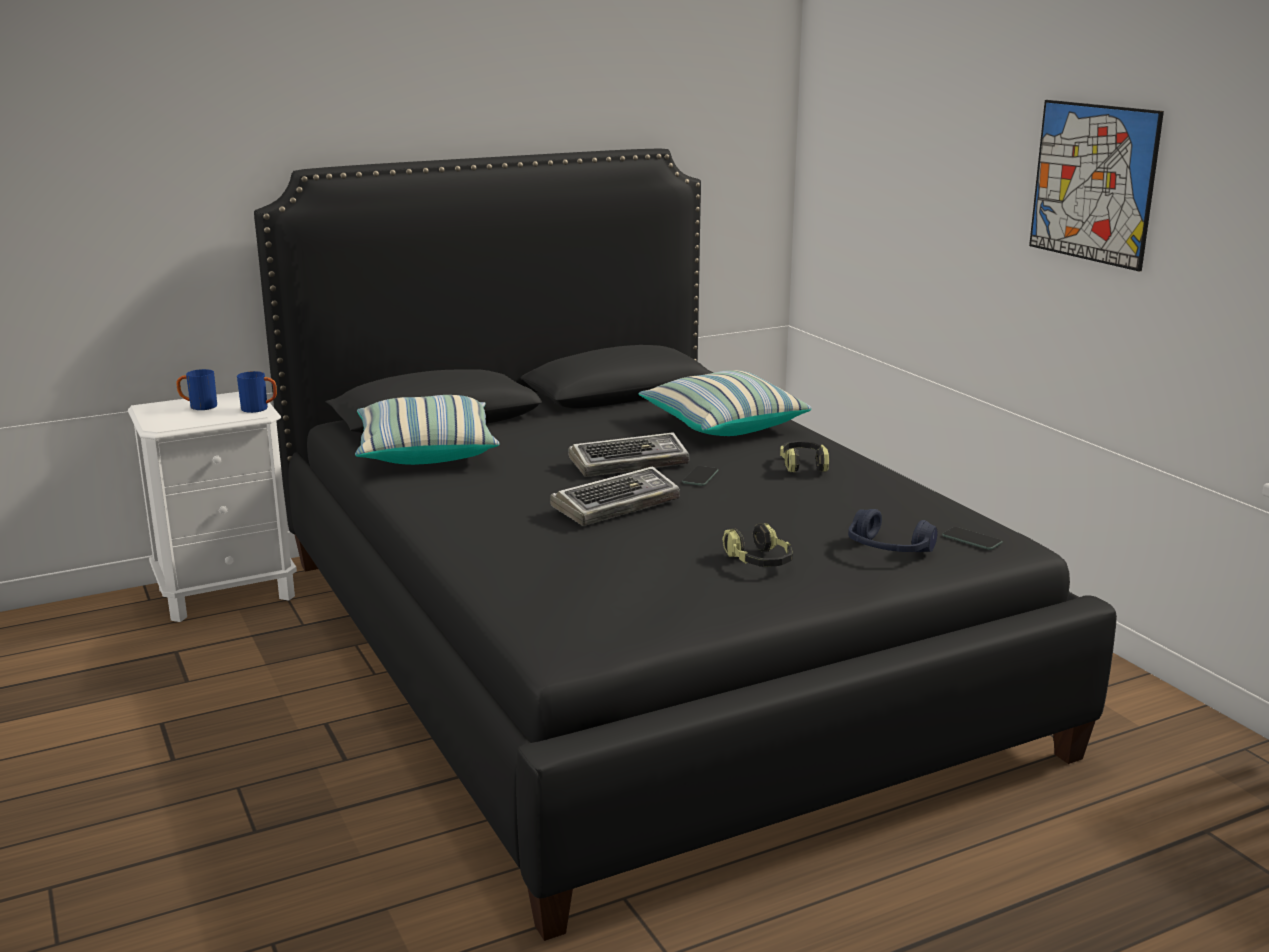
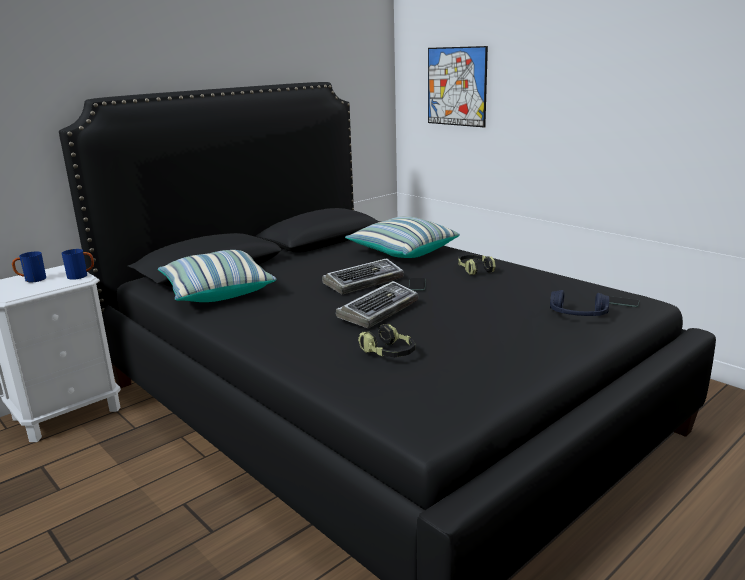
camera: 15 degrees left, 0 degrees up
(759, 562) = (505, 336): headphones -> headphones (389, 353)
(1093, 183) = (626, 75): picture -> picture (456, 86)

